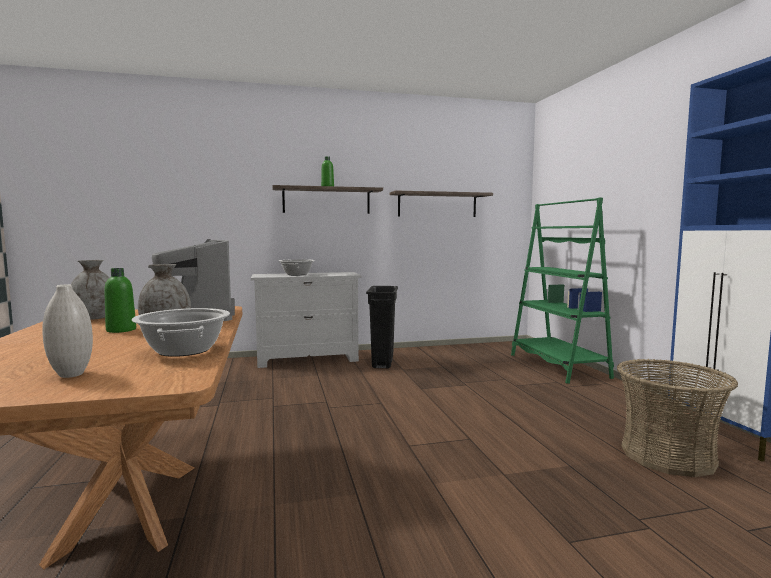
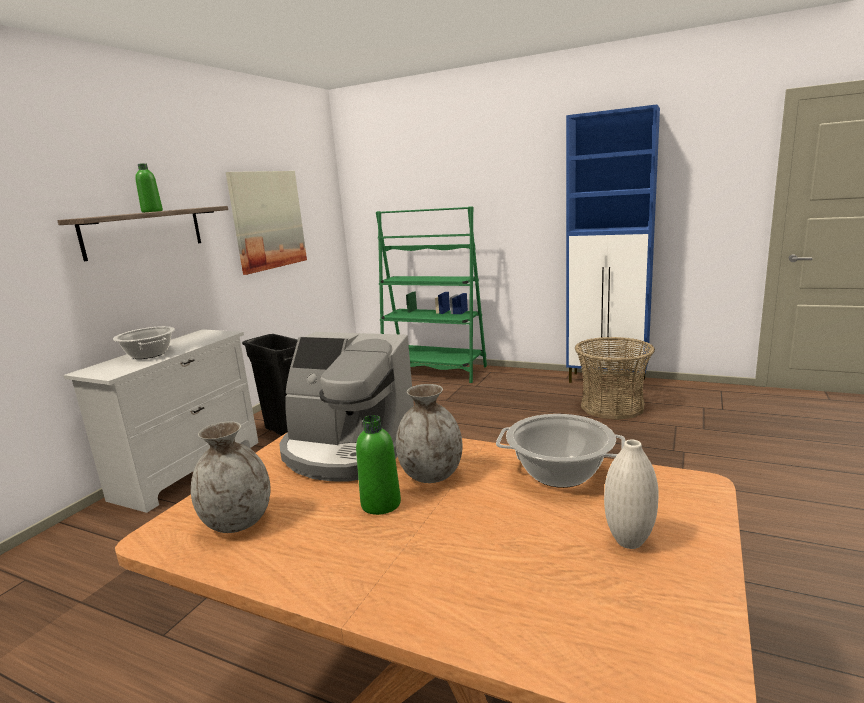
camera: 50 degrees left, 10 degrees up
(437, 205) = (267, 220): shelf -> picture

